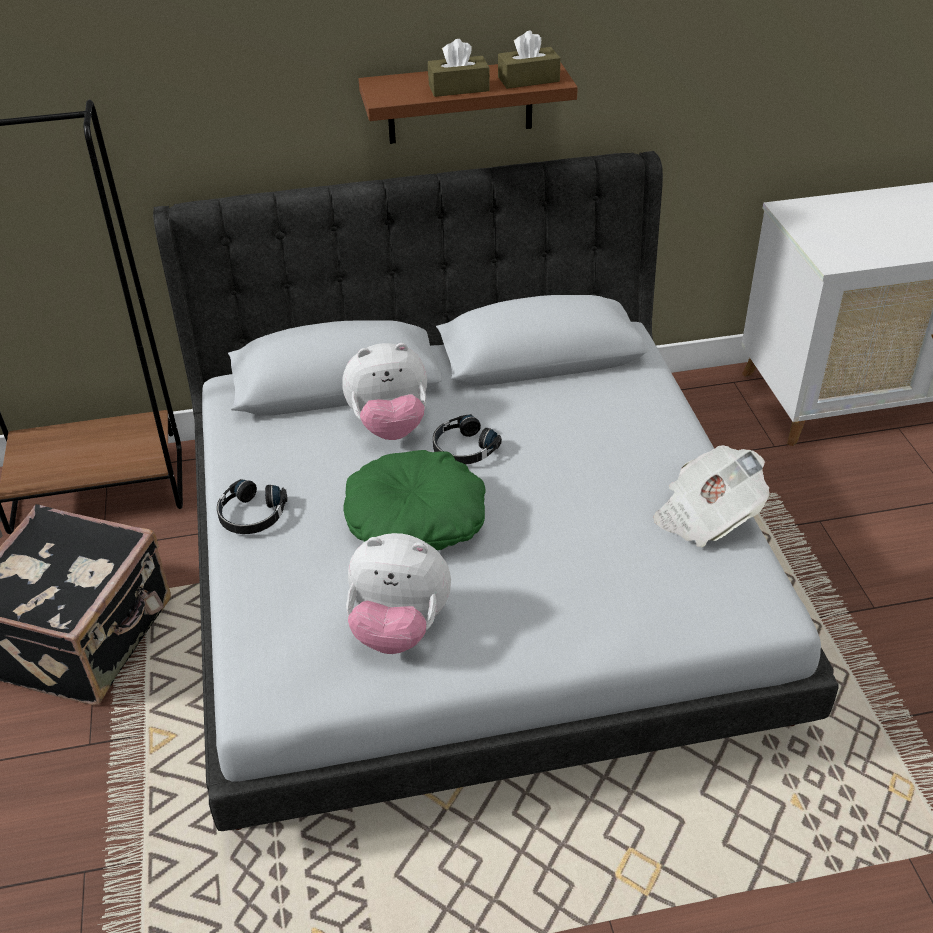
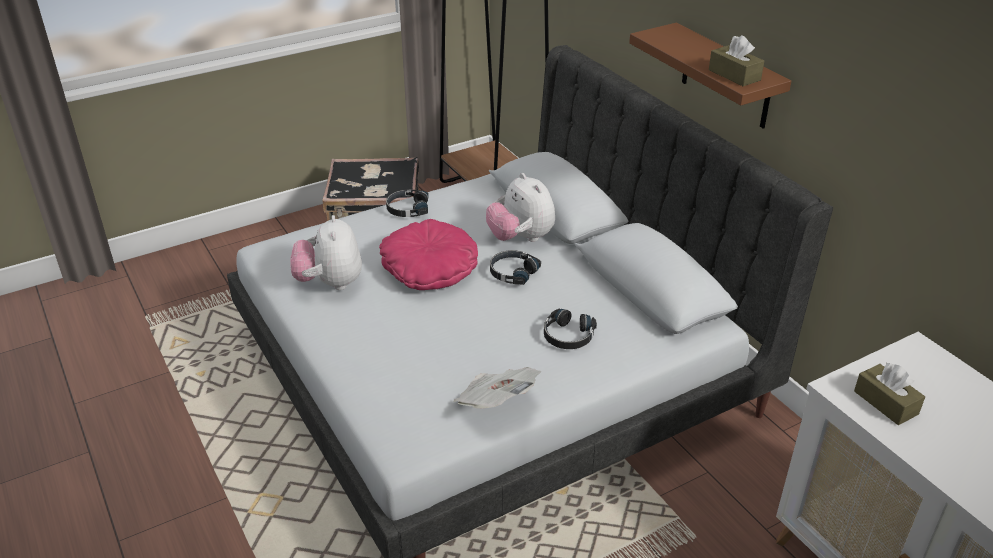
camera: 70 degrees right, 5 degrees down
(415, 517) = (431, 268): green pillow -> pink pillow
(458, 88) = (692, 54): brown tissue box -> brown tissue box (885, 403)
(606, 435) = (568, 336): none -> black headphones

